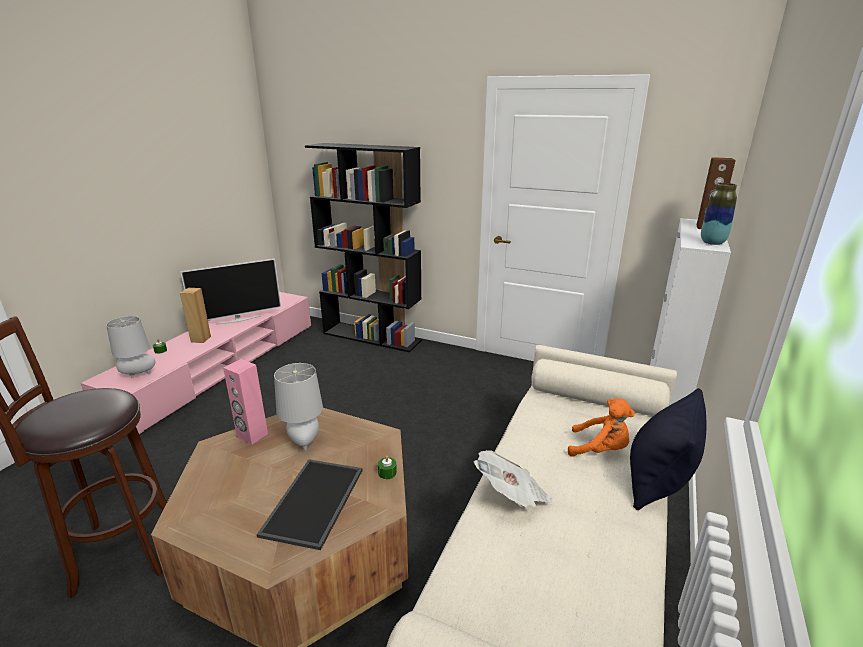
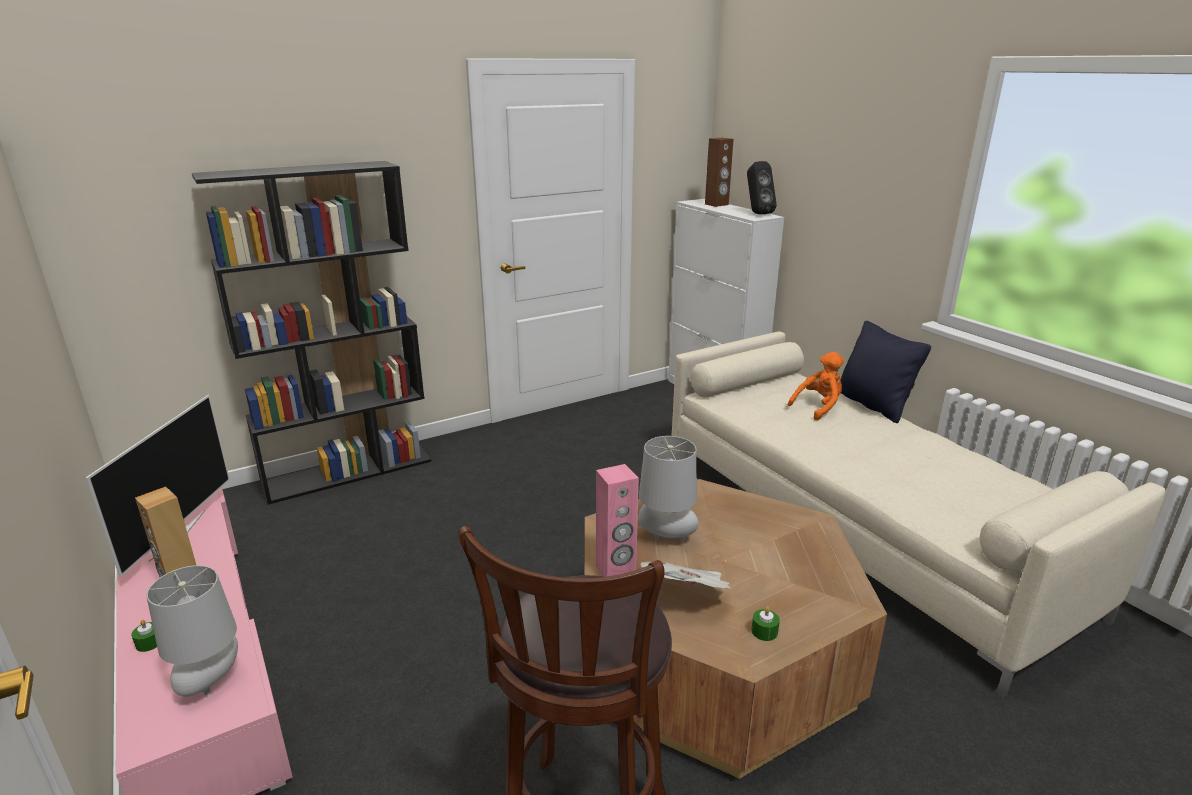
camera: 55 degrees left, 0 degrees up
(315, 502) = (780, 557): tray -> none
(387, 473) = (765, 506): green candle -> green candle (764, 631)
(511, 495) = (850, 458): newspaper -> newspaper (688, 594)
(712, 243) = (757, 213): vase -> black speaker

